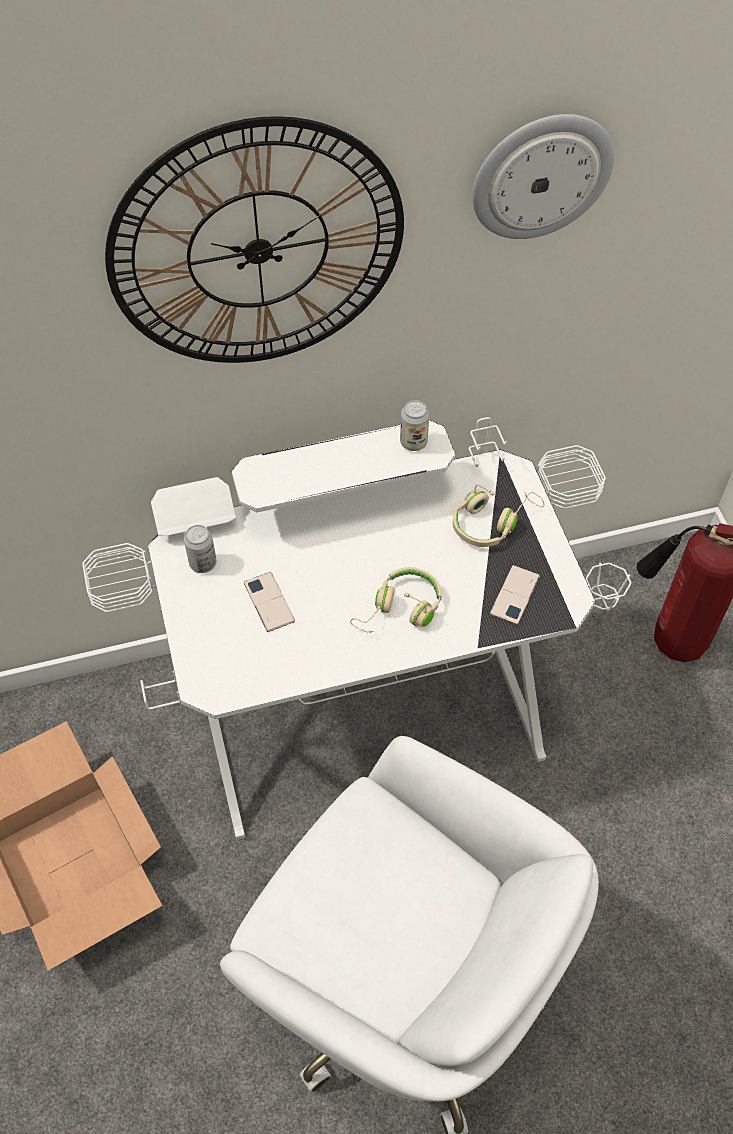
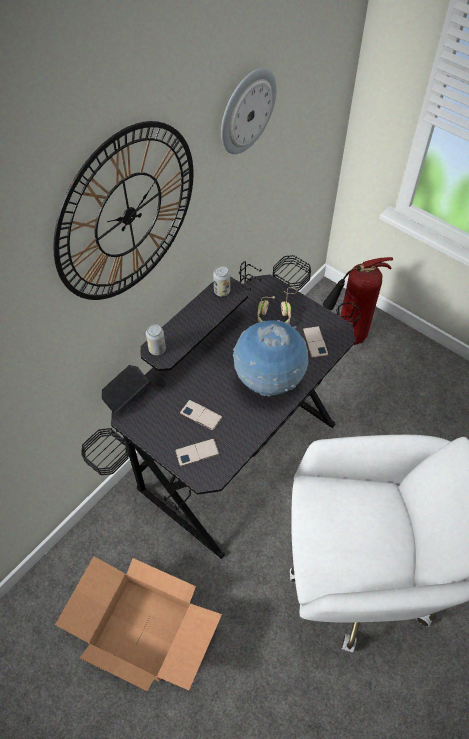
camera: 35 degrees left, 0 degrees up
(203, 563) = (149, 416): can -> can (157, 349)
(223, 648) = (197, 452): none -> phone
(366, 706) = (234, 452): white desk -> black desk
(400, 610) = (268, 380): beige headphones -> globe

